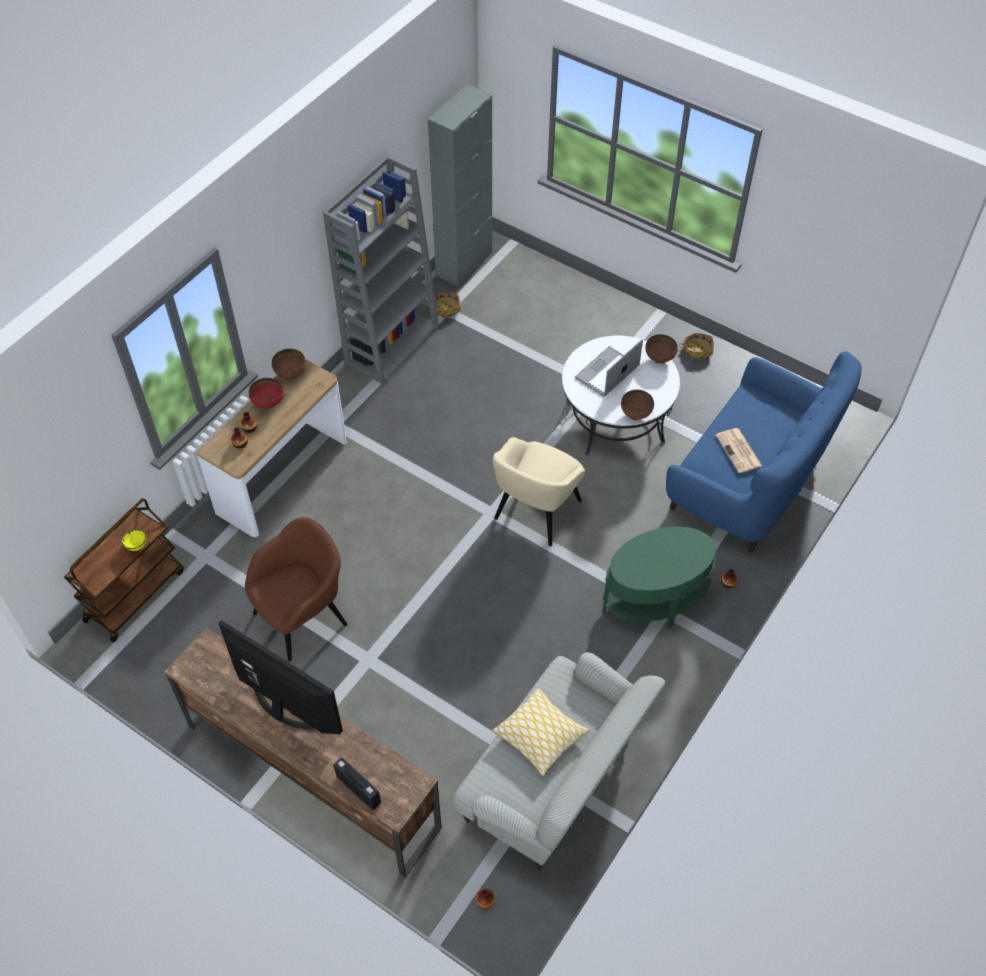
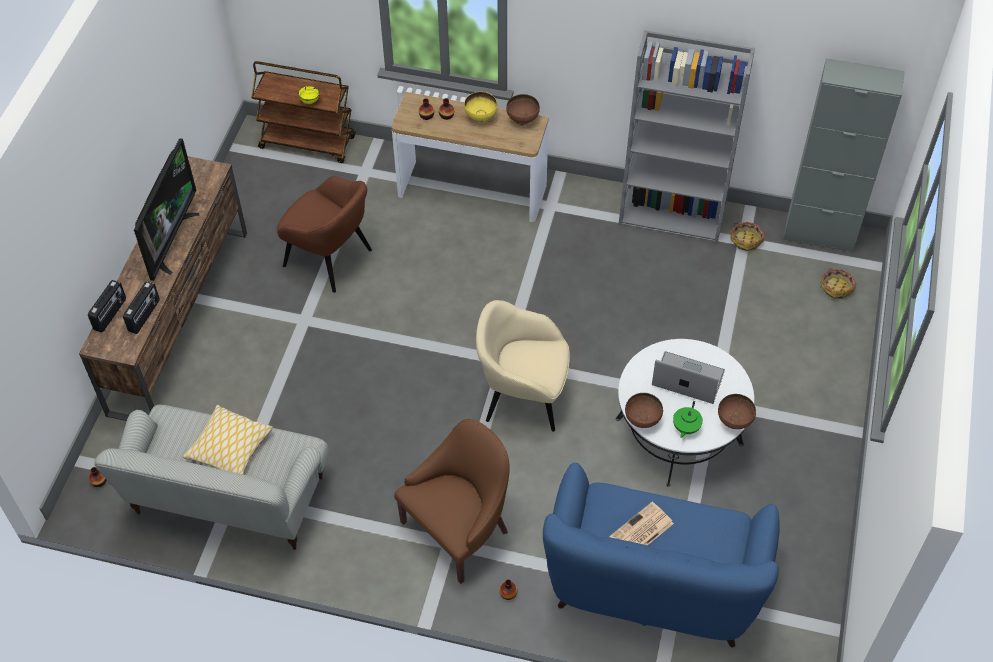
camera: 70 degrees right, 0 degrees up
(268, 403) = (480, 117): red bowl -> yellow bowl
(376, 755) = (144, 316): none -> radio
(654, 390) = (685, 428): none -> green teapot
(654, 599) = (459, 529): green side table -> brown armchair
(697, 350) = (822, 483): basket -> basket (836, 287)

